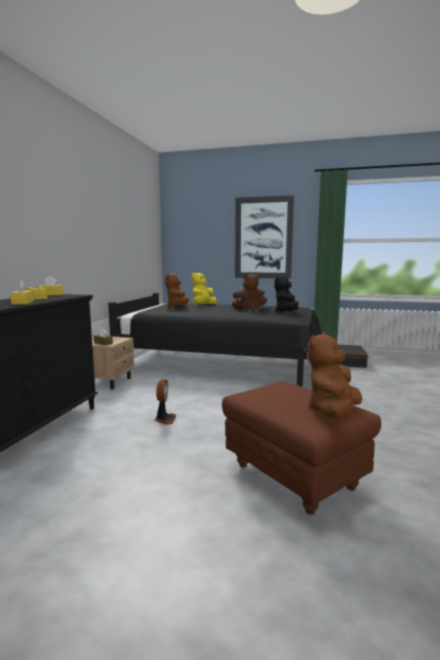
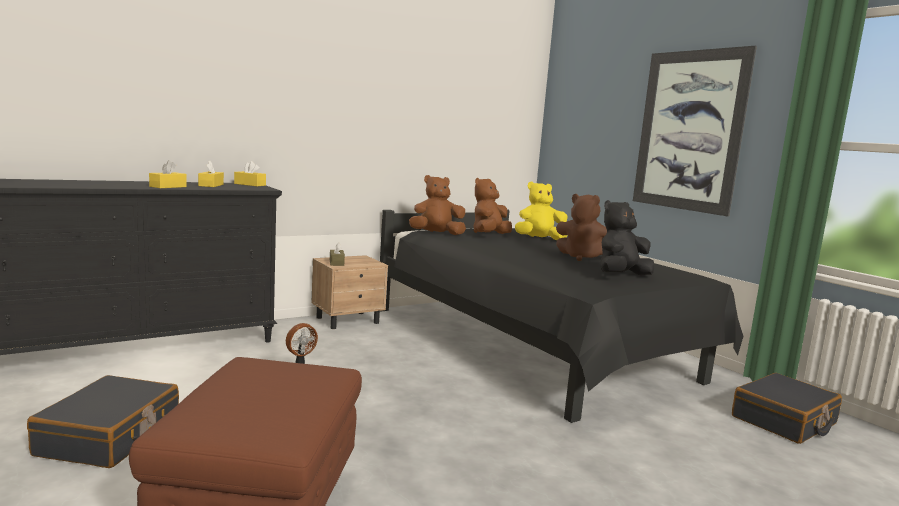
camera: 40 degrees right, 0 degrees up
(133, 493) = (110, 437): none -> black suitcase
(333, 412) = (245, 422): brown plush toy -> brown plush toy (436, 234)

